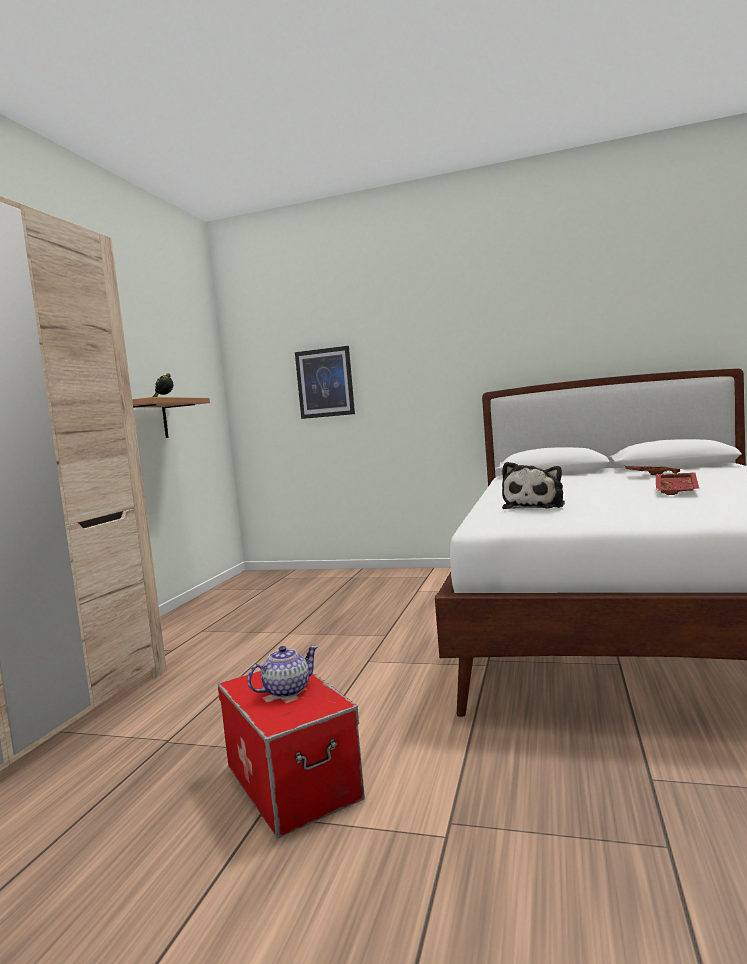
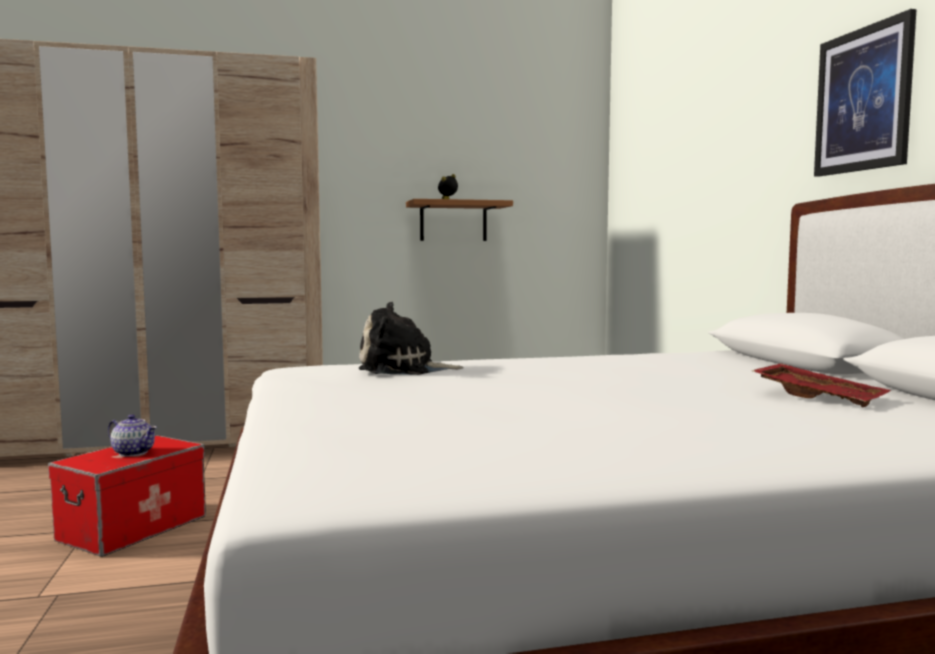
camera: 60 degrees right, 0 degrees up
(325, 383) = (670, 183): picture -> picture (863, 100)
(678, 490) = (582, 409): red tray -> none

